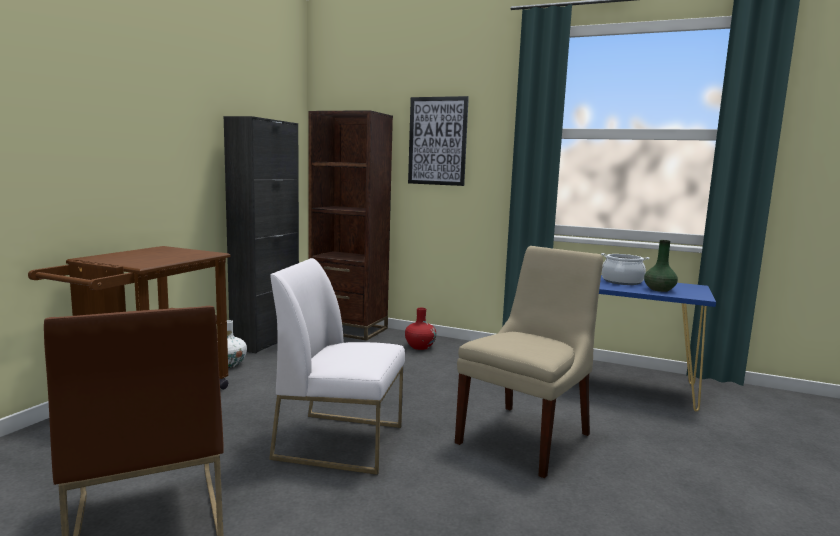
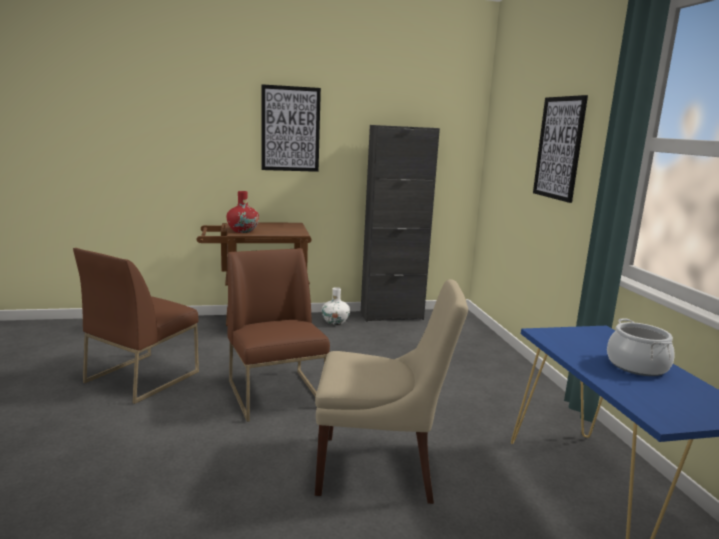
camera: 55 degrees right, 5 degrees up
(138, 116) = (290, 129): none -> picture
(341, 441) = (276, 394): white chair -> brown chair
(348, 329) = (468, 330): brown bookcase -> none
(420, 347) = (490, 367): red vase -> red vase (243, 231)
(659, 290) = (643, 391): green vase -> none

